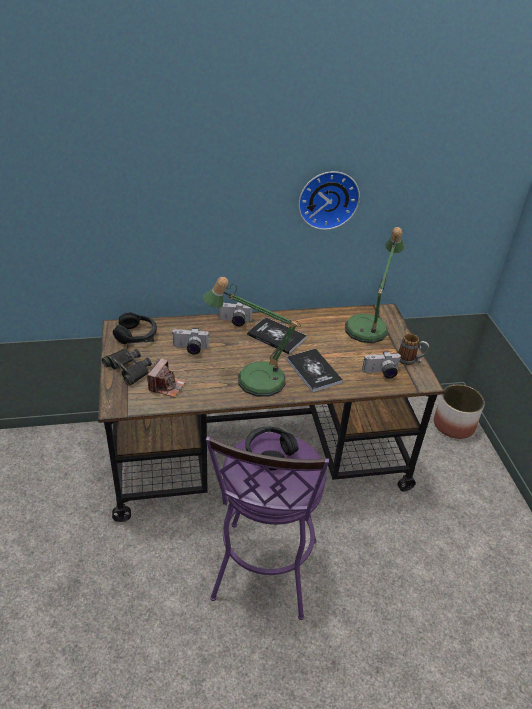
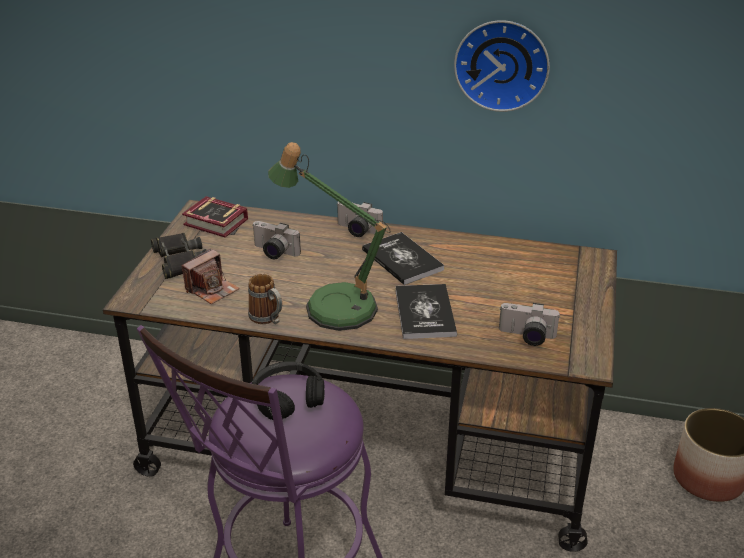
camera: 25 degrees right, 5 degrees down
(136, 335) = (217, 223): black headphones -> book
(369, 326) = (552, 272): table lamp -> none
(410, 360) = (585, 330): mug -> mug (268, 319)

